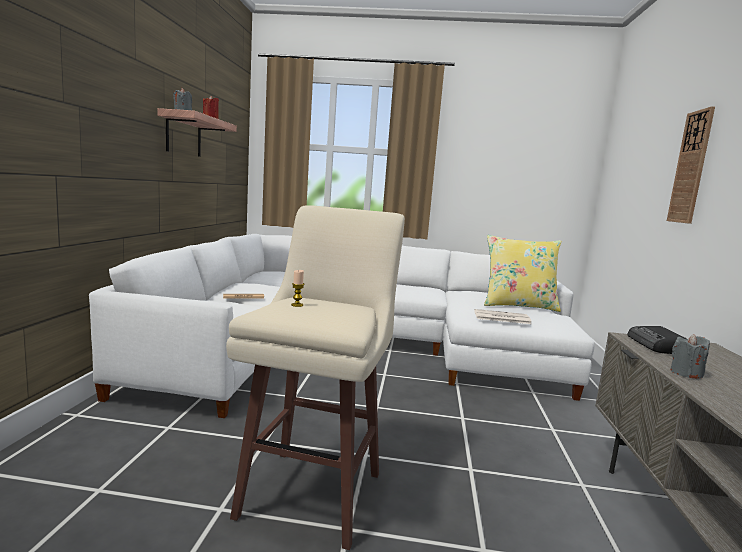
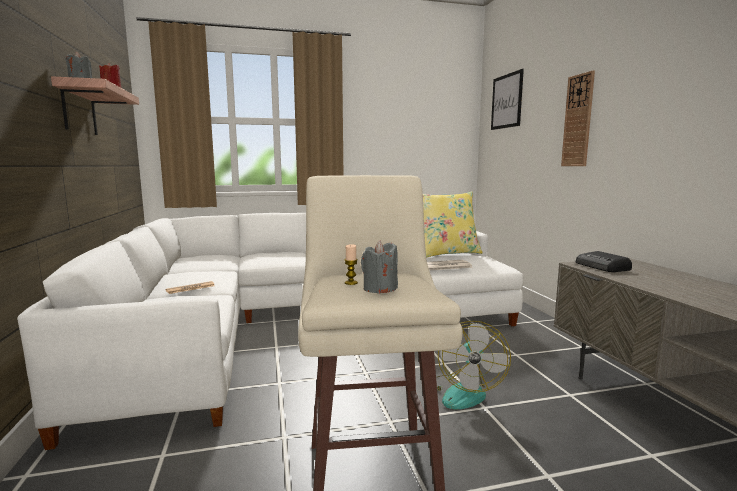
camera: 20 degrees left, 0 degrees up
(459, 449) = (462, 391): none -> fan
(628, 139) = (506, 101): none -> picture
(686, 373) = (649, 284): grey candle -> grey candle (380, 289)

